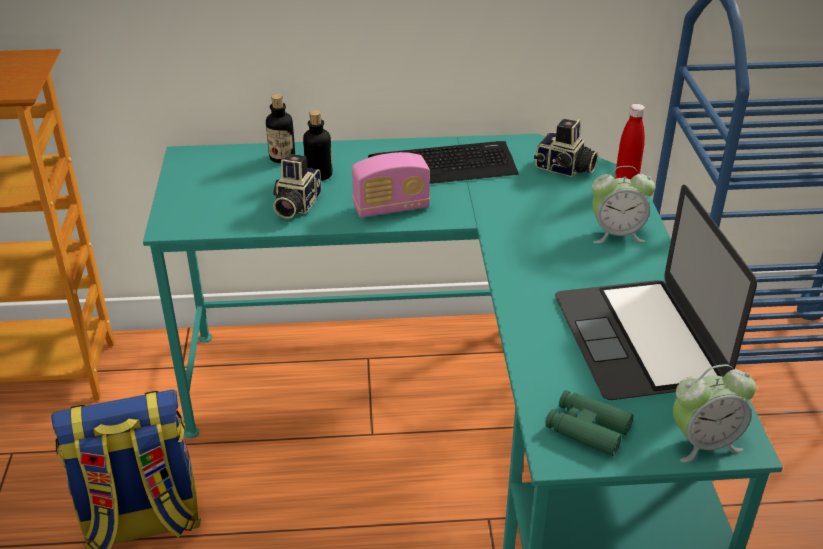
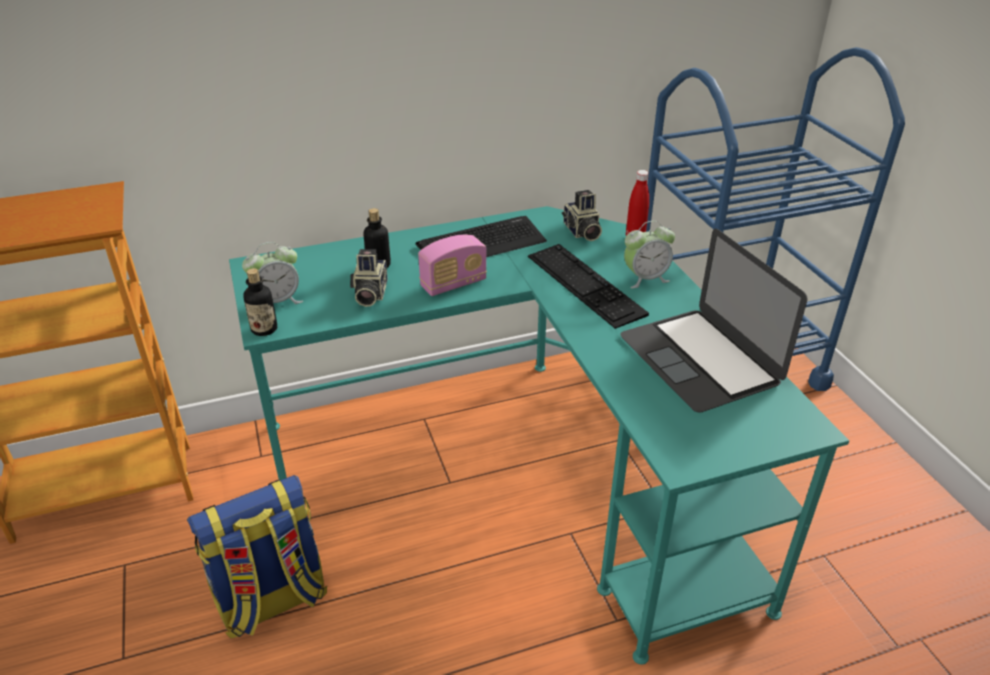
camera: 15 degrees left, 0 degrees up
(282, 157) = (339, 254): bottle -> bottle (264, 329)
(541, 230) = (584, 284): none -> keyboard
(565, 169) = (581, 232): camera -> camera turned 60 degrees clockwise
(587, 429) = (693, 439): green binoculars -> none
(704, 443) = (784, 432): alarm clock -> alarm clock (278, 301)

